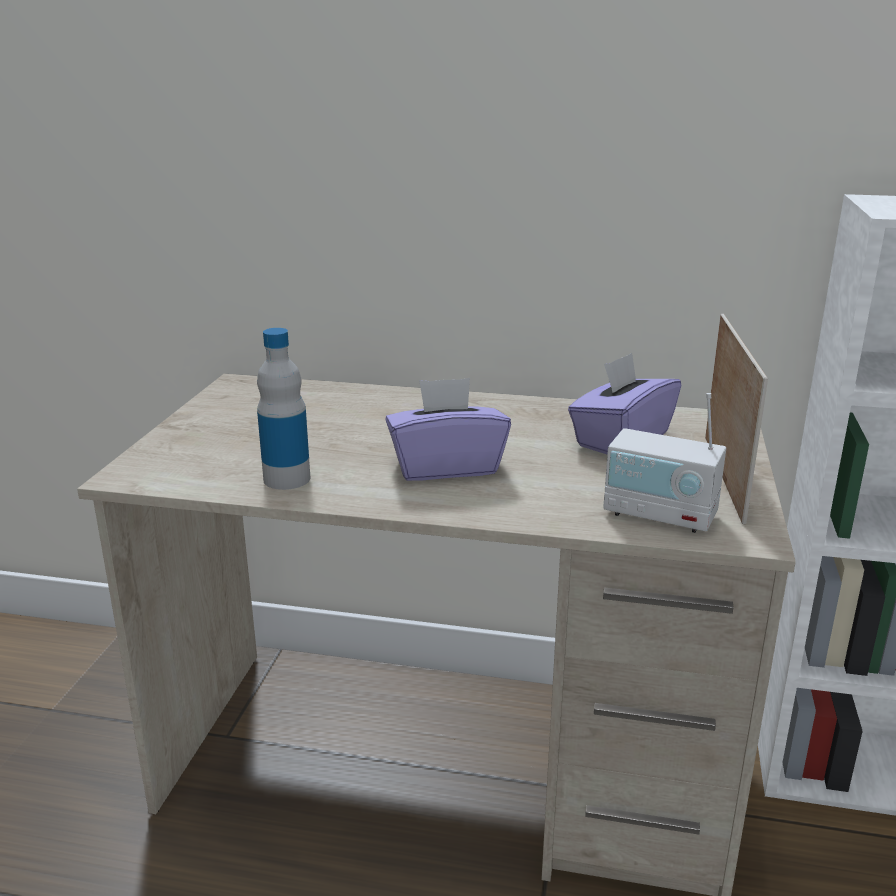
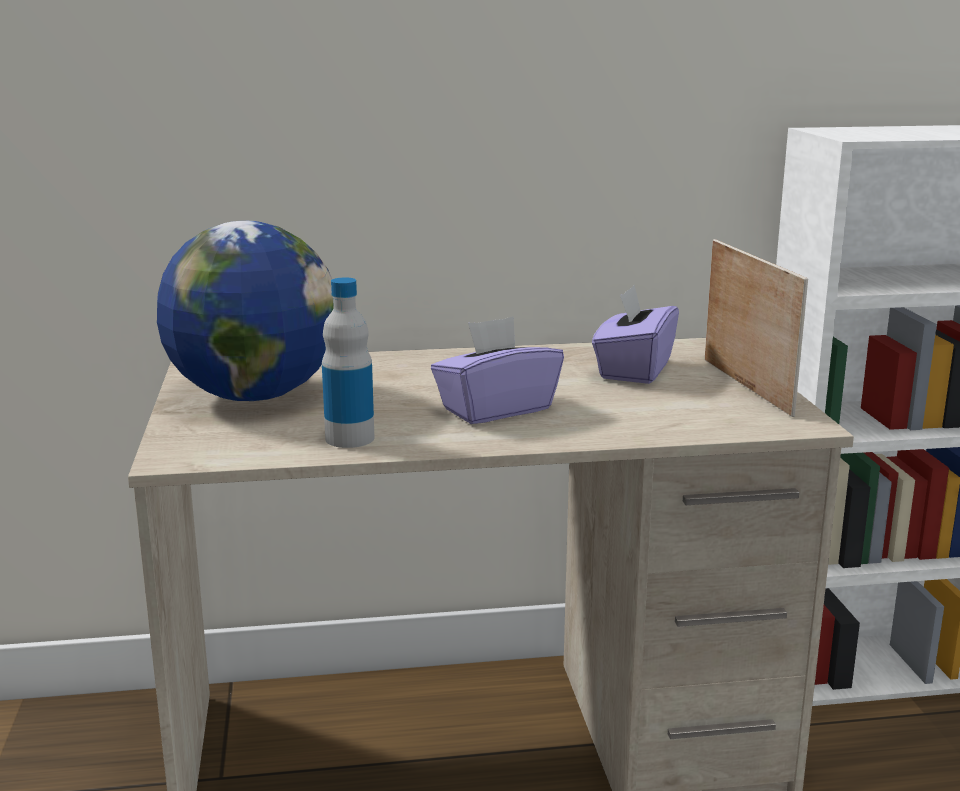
camera: 20 degrees left, 5 degrees down
(250, 420) = (253, 396): none -> globe
(660, 515) = (720, 419): radio -> none

